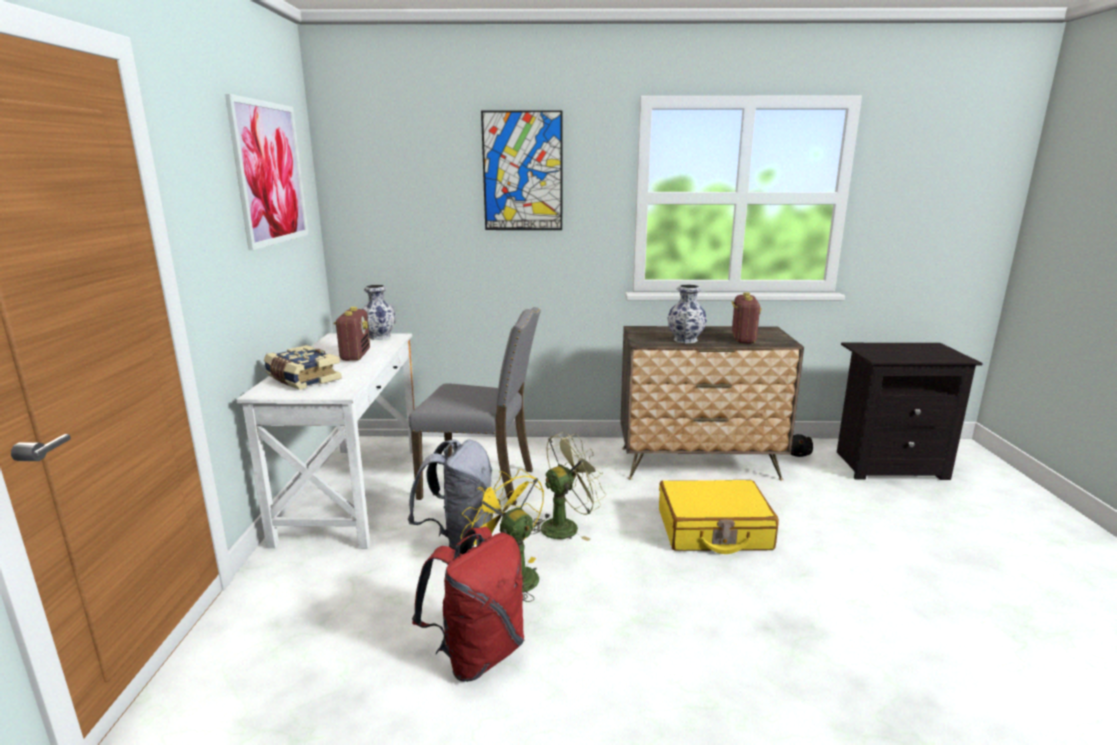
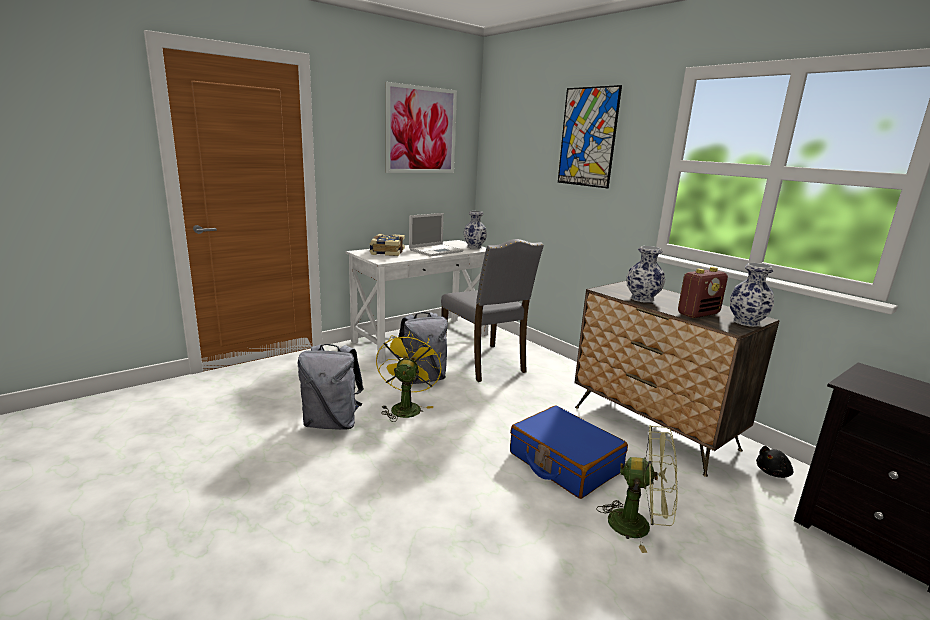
camera: 50 degrees right, 0 degrees up
(355, 355) = (436, 250): radio -> laptop
(477, 654) = (332, 423): red backpack -> grey backpack
(566, 526) = (481, 405): green fan -> green fan (638, 525)
(713, 530) = (564, 462): yellow suitcase -> blue suitcase
(776, 335) = (747, 322): none -> vase

